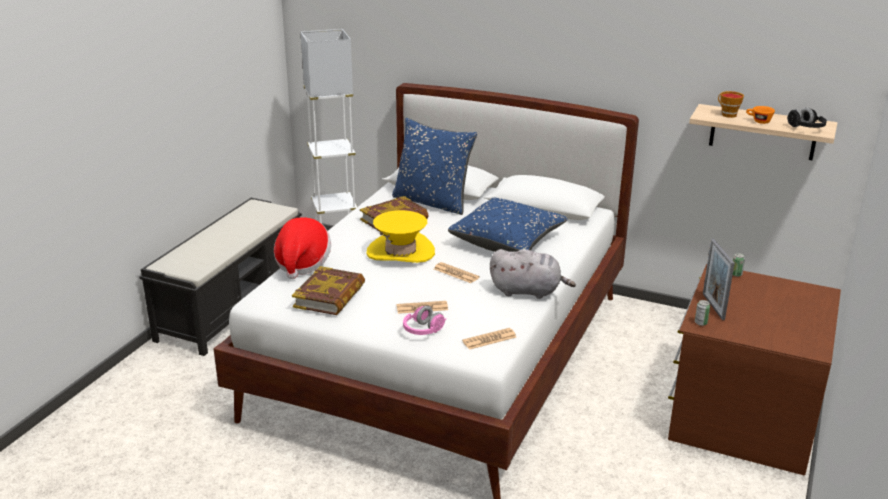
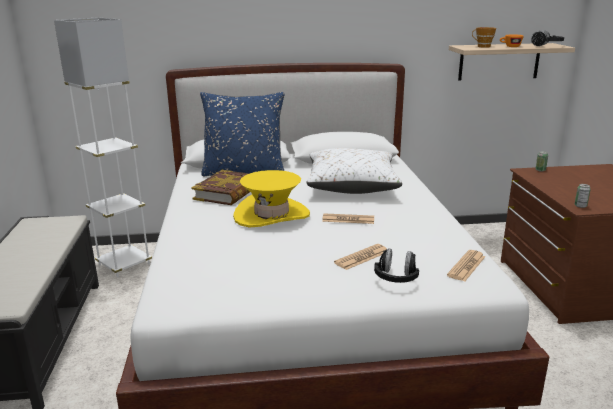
camera: 30 degrees left, 5 degrees down
(302, 263) = (178, 251): hat -> none
(330, 296) = (253, 274): book -> none
(423, 331) = (396, 278): pink headphones -> black headphones
(507, 241) = (352, 185): blue pillow -> white pillow
(528, 291) = (430, 217): grey plush toy -> none
(713, 306) = (566, 193): picture frame -> none

